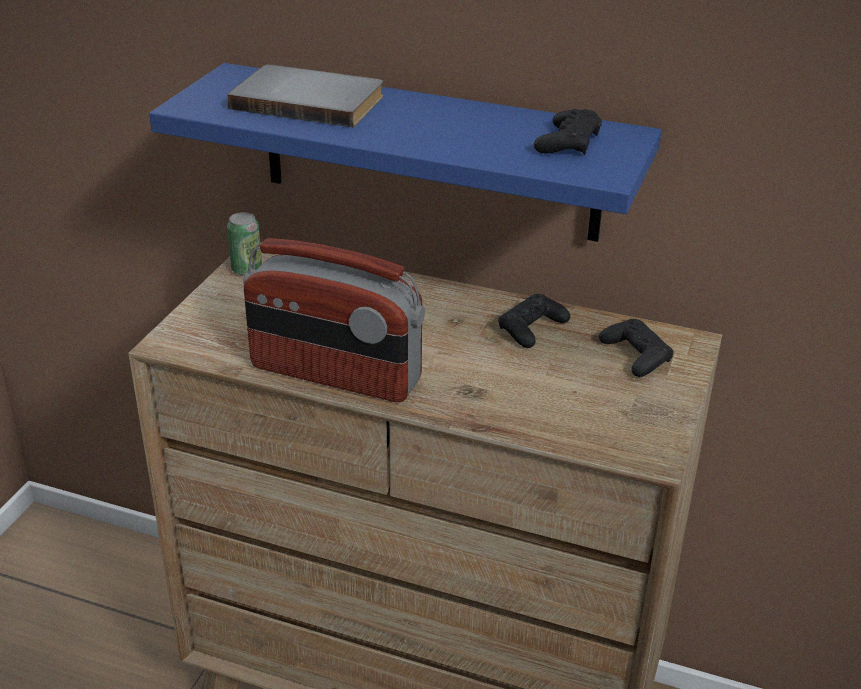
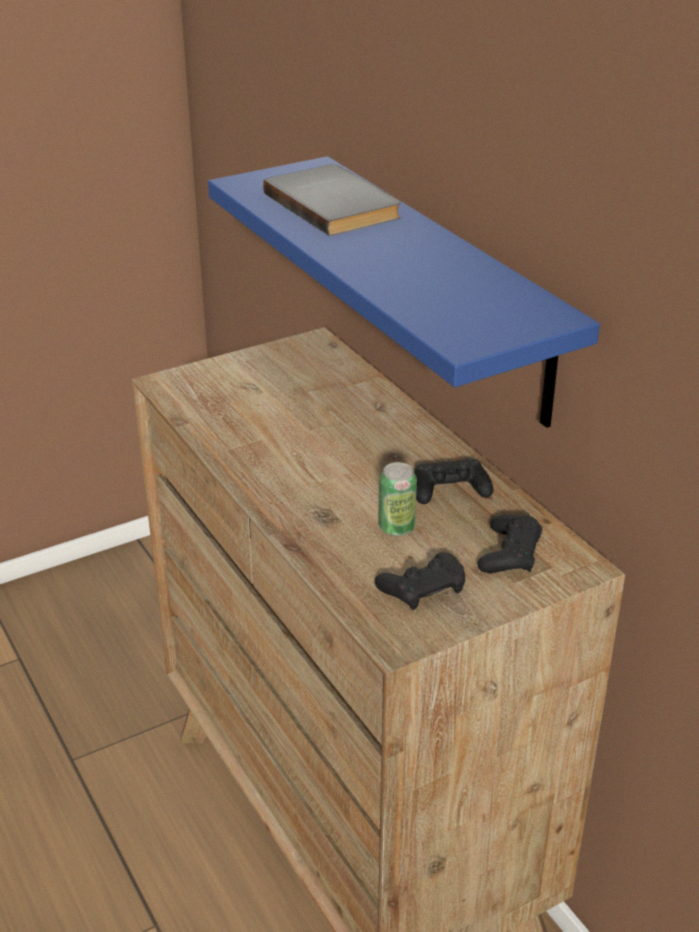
camera: 40 degrees right, 0 degrees up
(246, 269) = (291, 350): can -> can (396, 527)
(334, 375) = (243, 456): radio -> none
(568, 142) = (483, 305): black game controller -> black game controller (423, 588)

